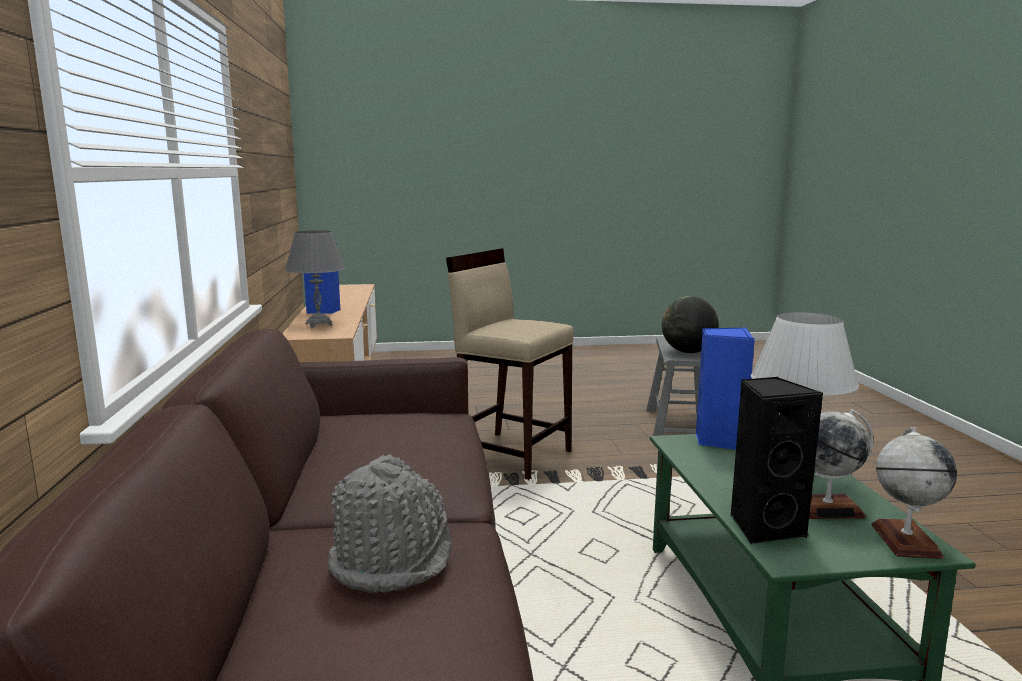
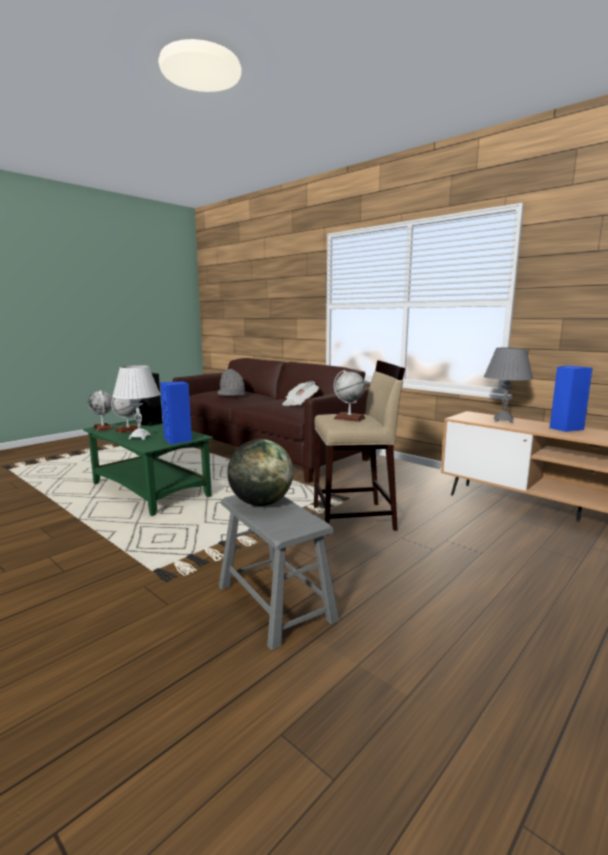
camera: 140 degrees right, 0 degrees up
(371, 431) = (299, 403): none -> newspaper
(523, 323) = (349, 418): none -> globe

